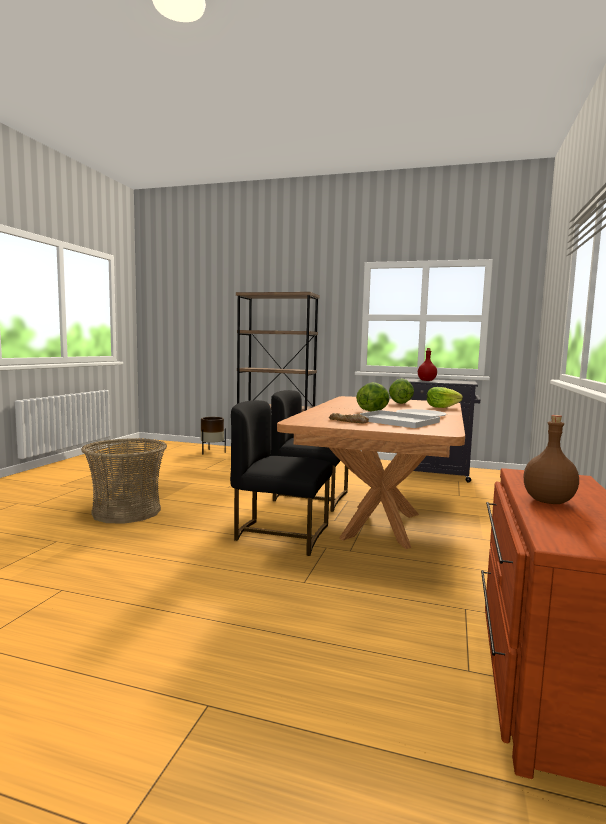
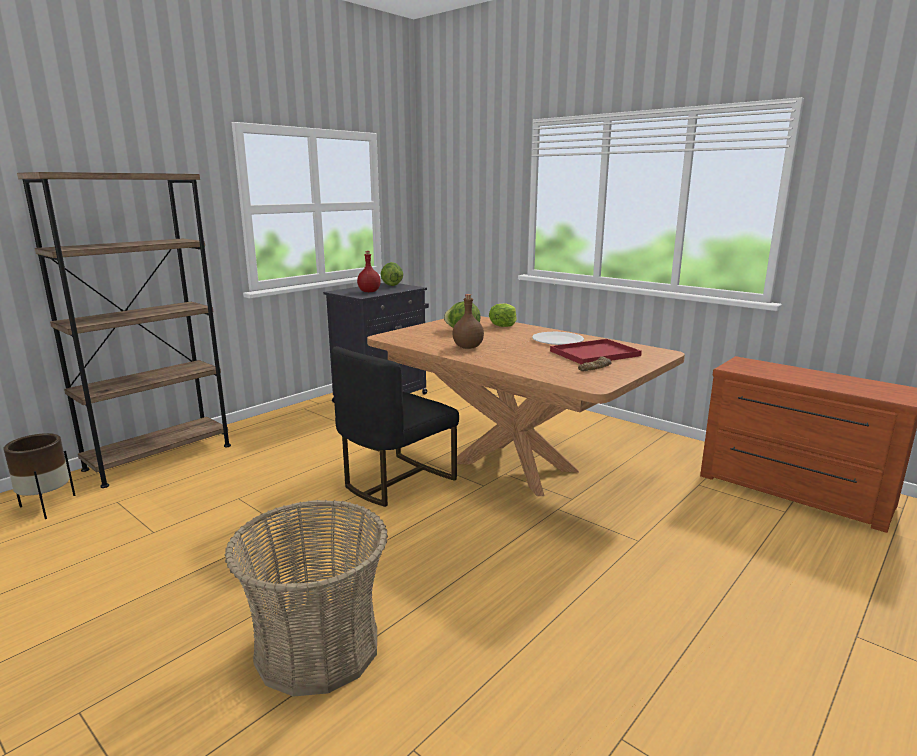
camera: 65 degrees left, 10 degrees up
(280, 534) = (508, 526): black chair -> none
(373, 411) = (519, 348): lettuce -> lettuce (391, 285)
(397, 421) = (595, 353): white tray -> red tray
(549, 501) = (812, 380): brown bottle -> brown bottle (467, 347)

